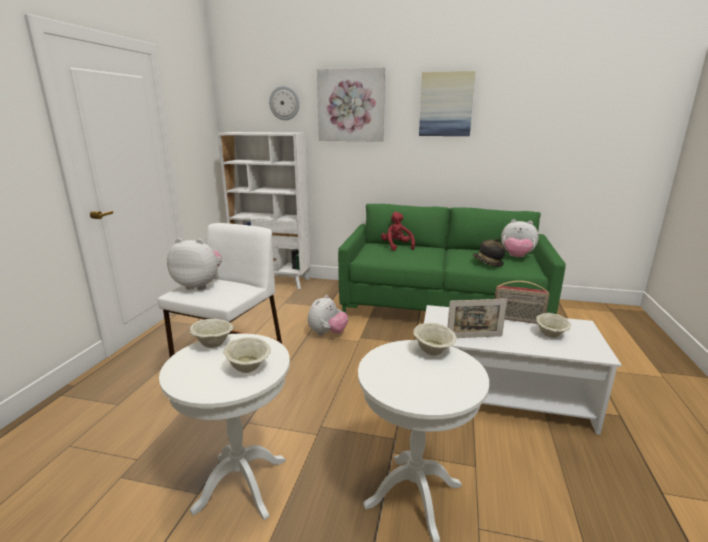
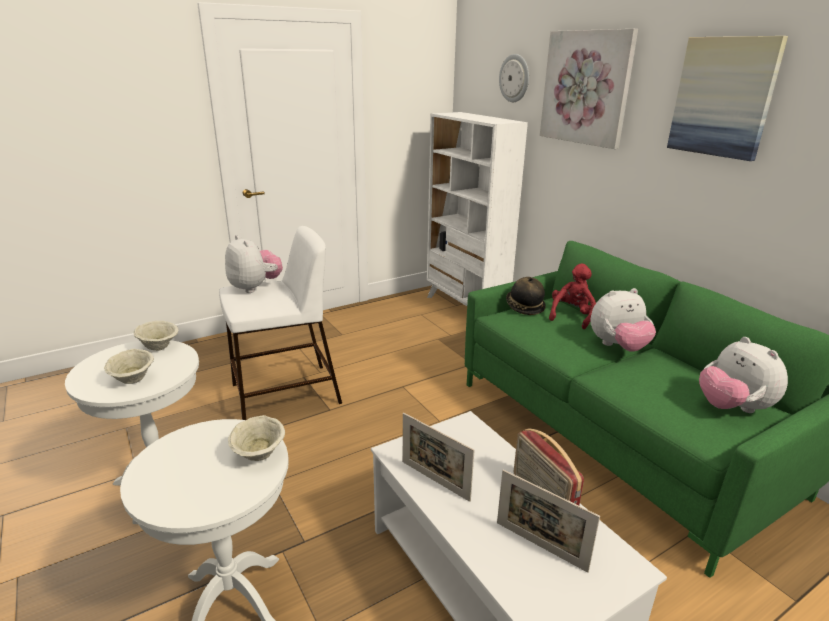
camera: 45 degrees right, 5 degrees up
(327, 333) = (423, 394): plush toy -> plush toy (618, 347)
(487, 263) = (652, 394): hat -> hat (524, 307)
(551, 335) = (540, 546): beige bowl -> picture frame

